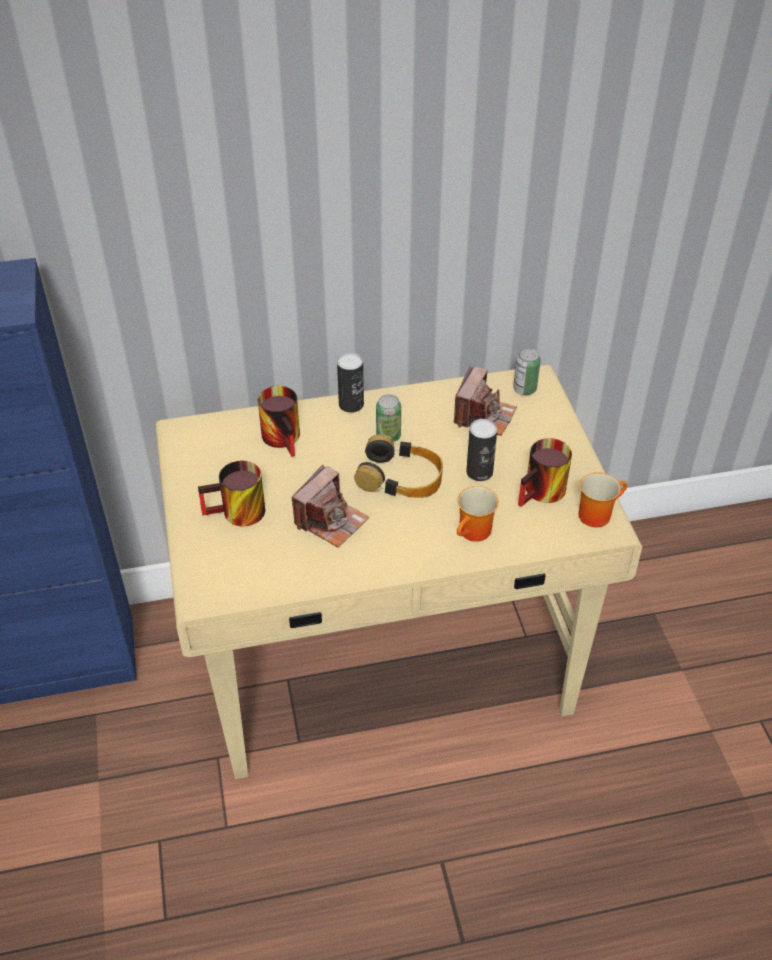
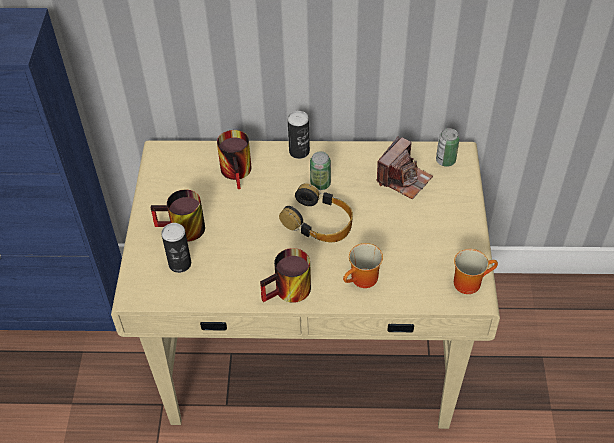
camera: 15 degrees right, 5 degrees up
(331, 521) = (252, 249): camera -> none
(479, 472) = (384, 228): can -> can (180, 264)
(543, 494) = (430, 256): mug -> mug (289, 293)

